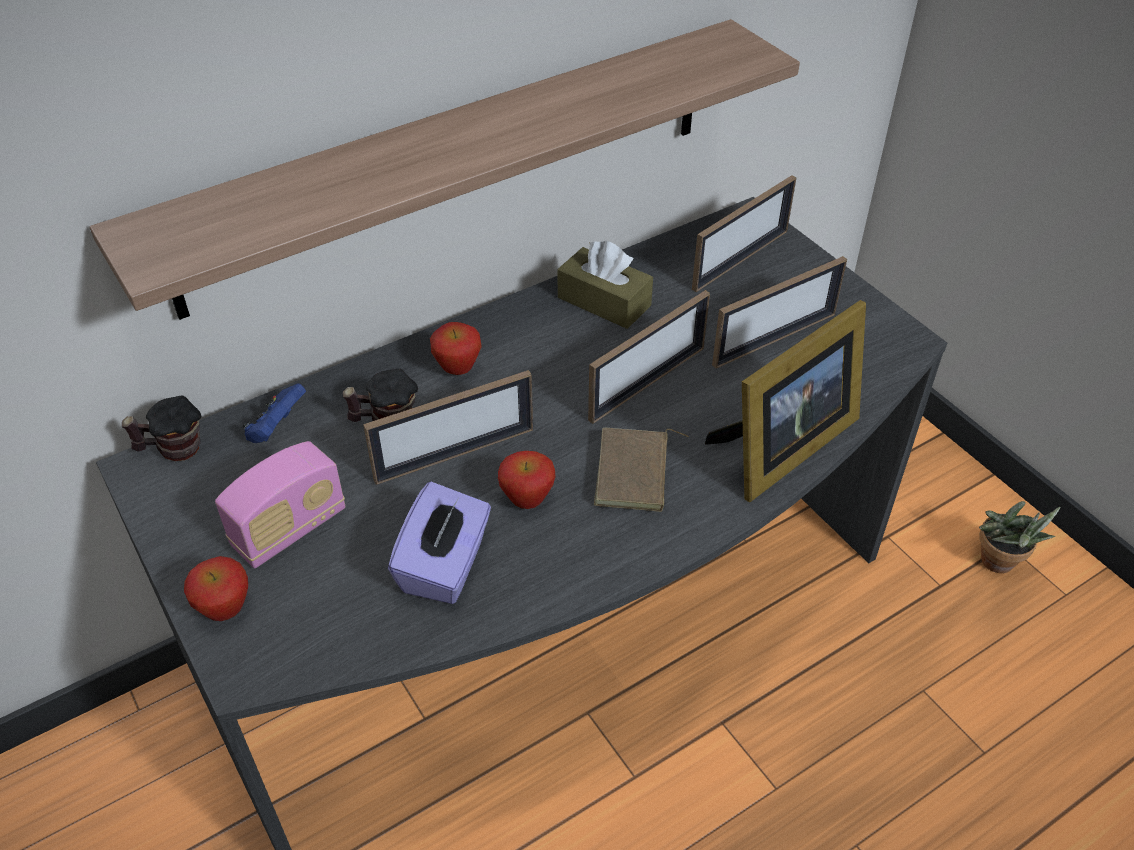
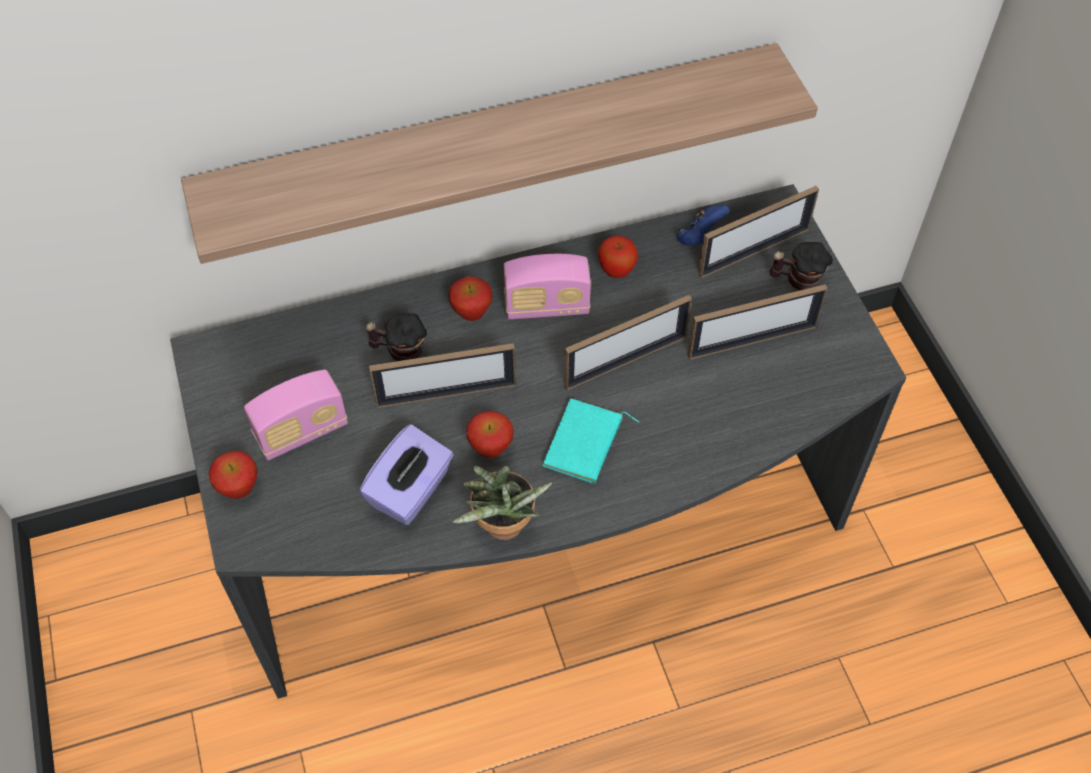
camera: 15 degrees right, 10 degrees up
(173, 449) = (230, 340): mug -> mug (797, 280)
(277, 429) = (313, 339): blue game controller -> blue game controller (699, 236)
(540, 347) = (547, 306): none -> radio
(604, 301) = (616, 271): brown tissue box -> apple
(635, 474) = (585, 445): brown book -> turquoise book
(782, 448) = (716, 449): picture frame -> none
(999, 565) = (957, 561): potted plant -> potted plant (503, 530)

